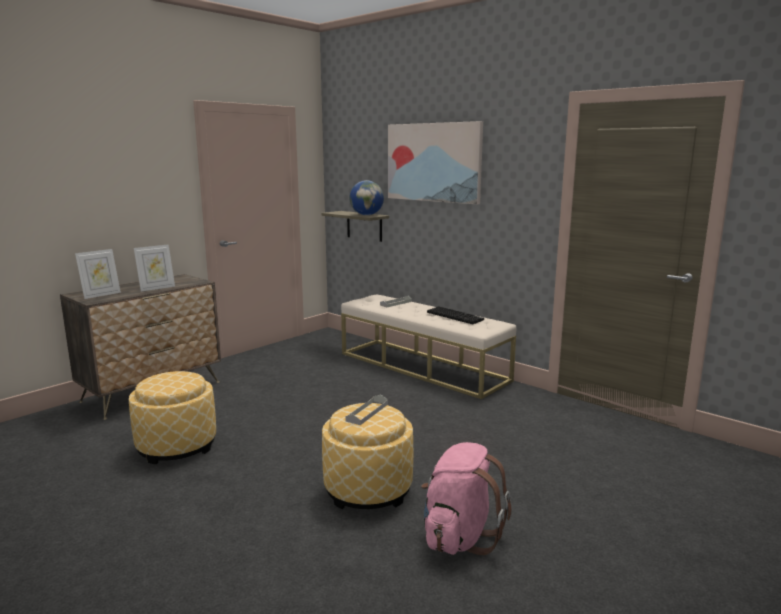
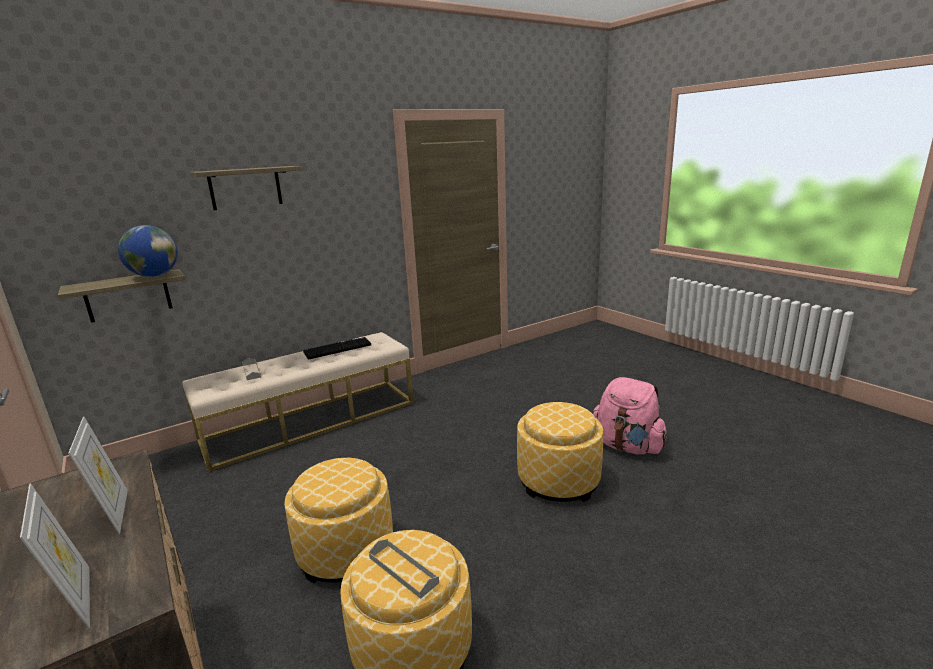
camera: 75 degrees left, 5 degrees up
(264, 410) = (346, 551): none -> ottoman
(367, 412) = (554, 414): grey tray -> grey tray (403, 570)
(434, 162) = (245, 188): picture -> shelf

